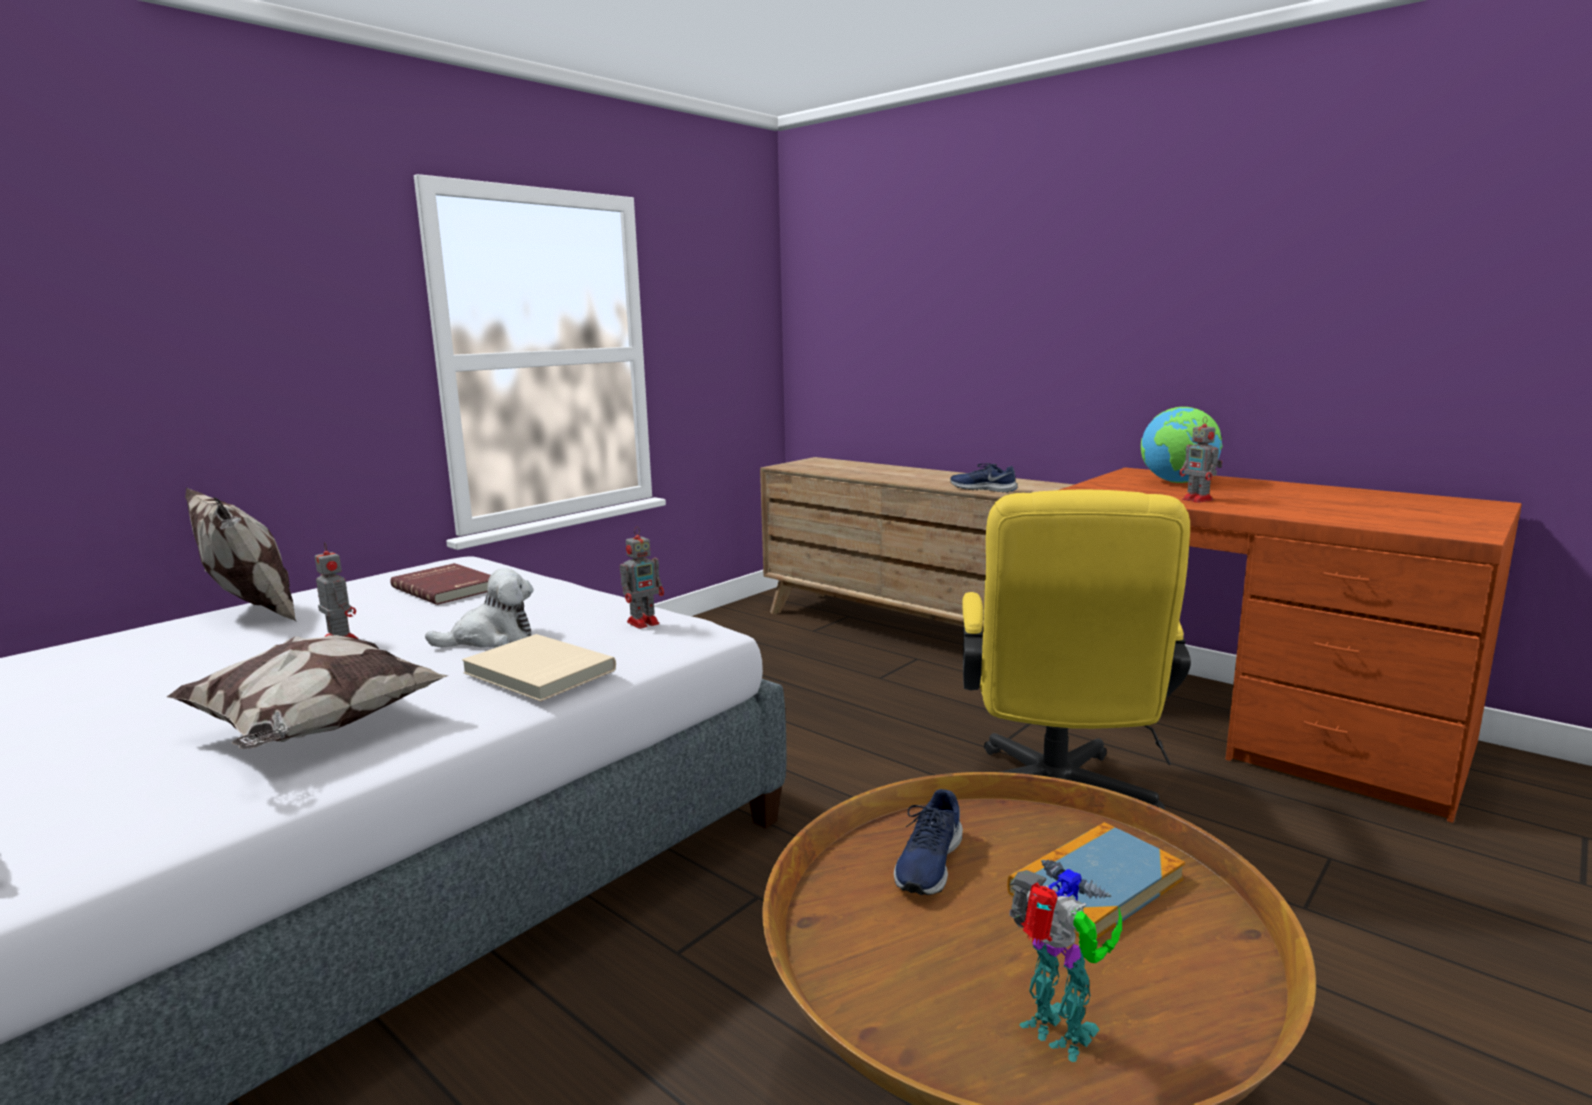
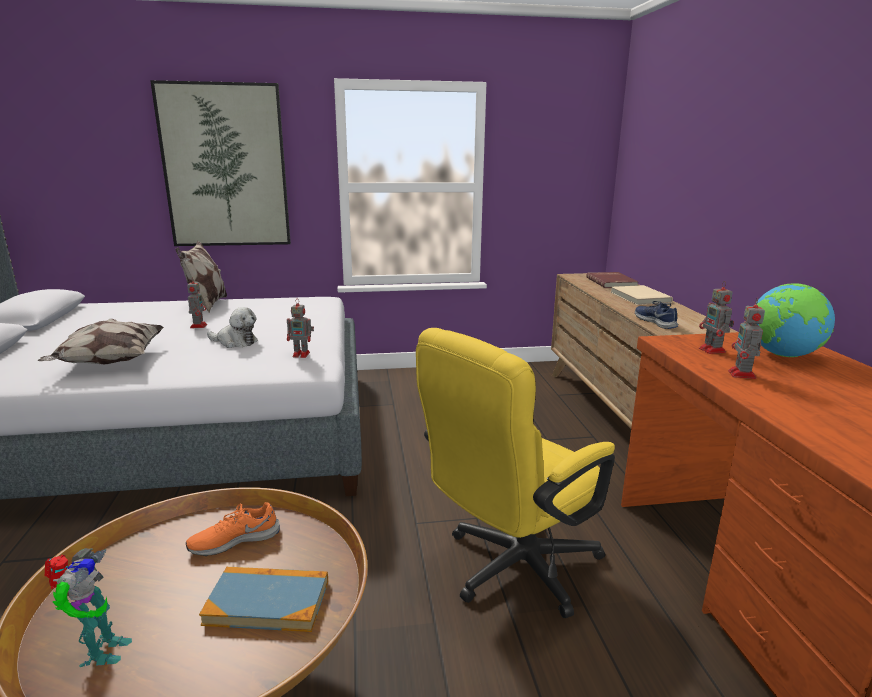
camera: 40 degrees right, 5 degrees up
(217, 333) = (225, 167): none -> picture
(448, 587) = (285, 311): red book -> red book (612, 282)
(537, 672) = (209, 365): beige book -> beige book (639, 297)
(928, 863) = (234, 540): blue shoe -> orange shoe
(1131, 490) = (713, 351): none -> toy robot

